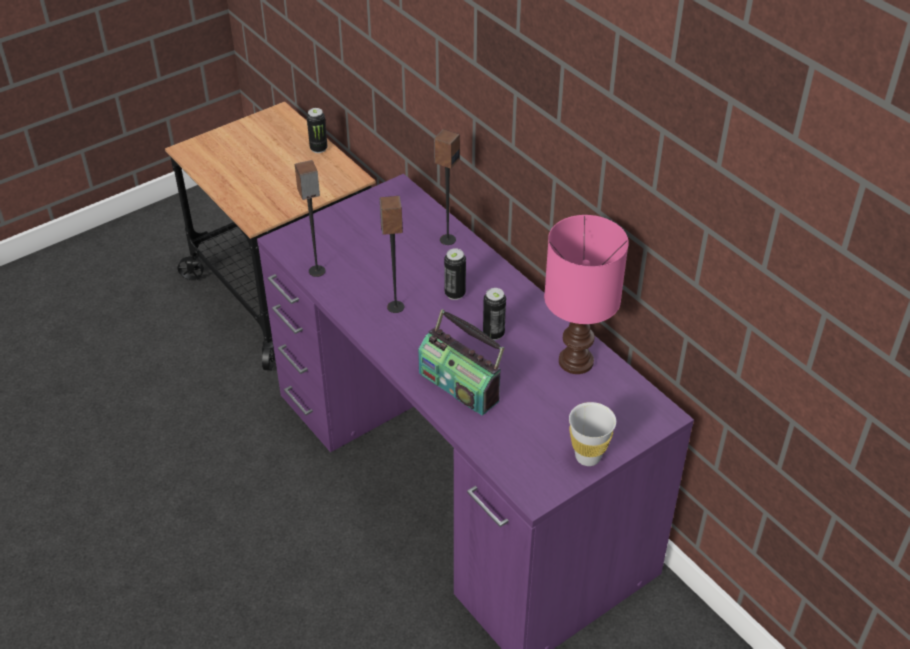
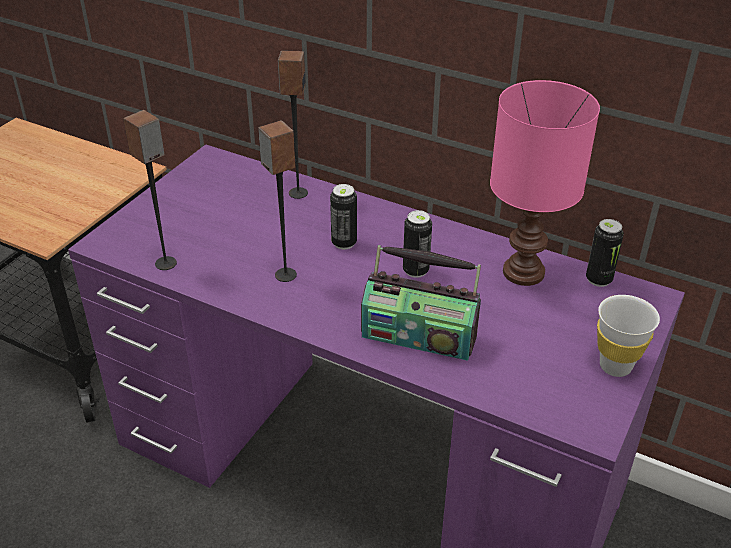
camera: 25 degrees left, 5 degrees down
(318, 149) = (82, 151): can -> can (598, 279)

